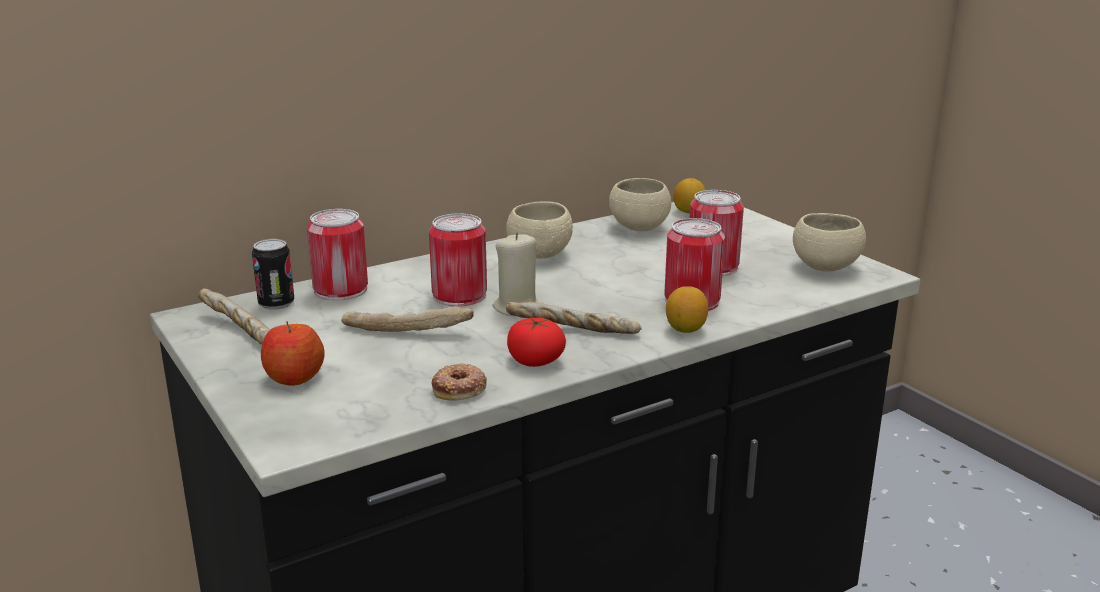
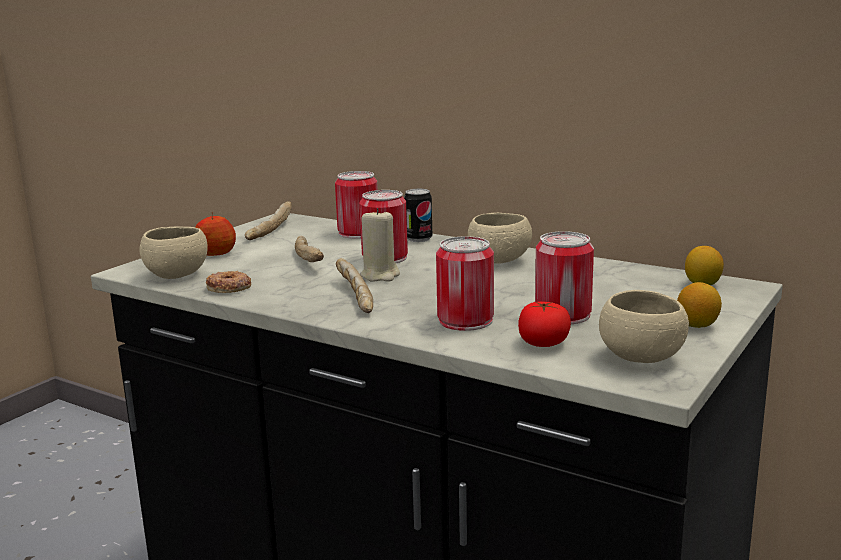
camera: 65 degrees right, 5 degrees down
(276, 304) = (318, 227): can -> can (419, 239)
(535, 360) = (291, 296): tomato -> tomato (544, 342)
(639, 227) = (621, 276): beige bowl -> beige bowl (177, 275)
(685, 329) = (399, 328): lemon -> lemon (697, 325)

